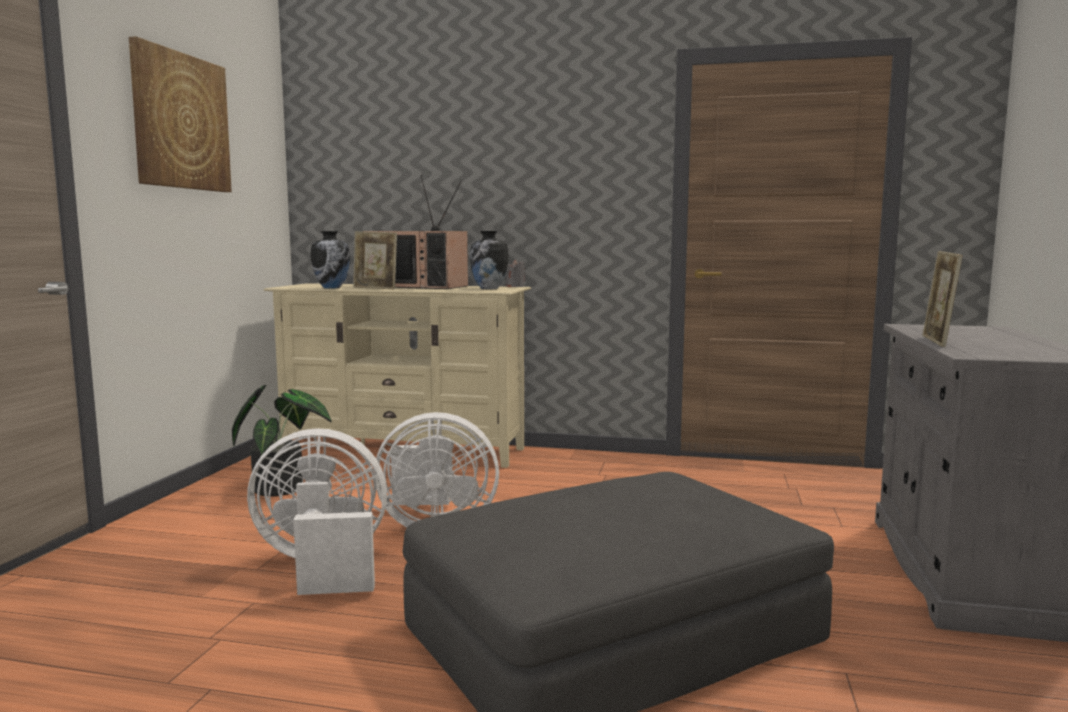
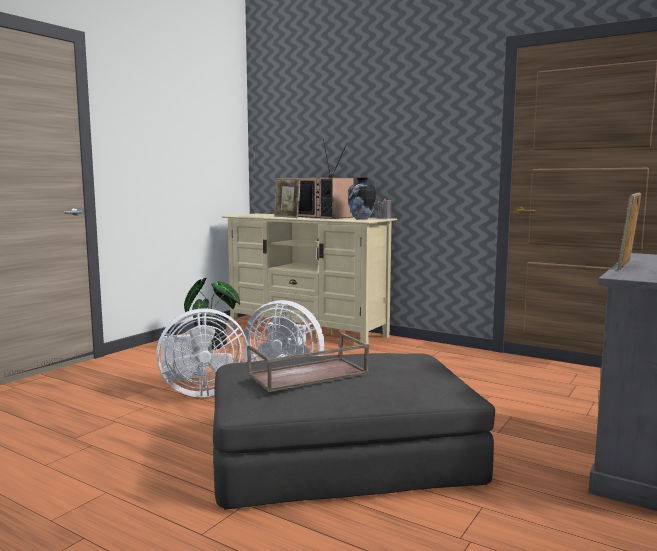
camera: 20 degrees right, 0 degrees up
(181, 121) = (166, 109): picture -> none
(323, 566) = (200, 392): white fan -> white fan turned 150 degrees clockwise
(332, 288) = (262, 216): vase -> none
(582, 524) = (307, 375): none -> brown tray

